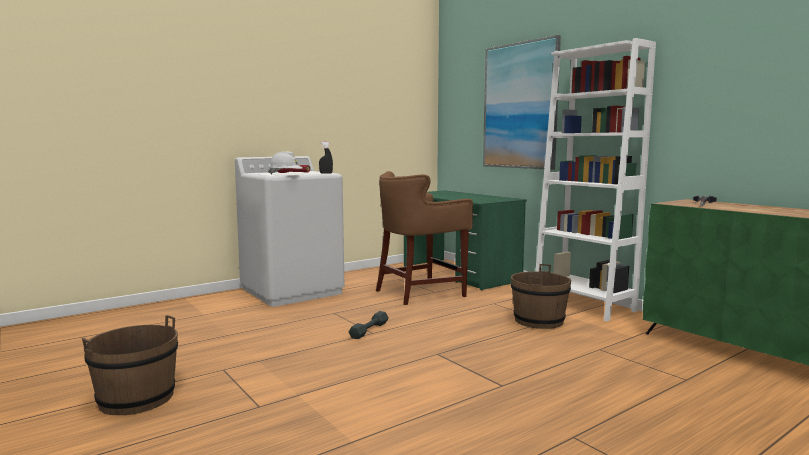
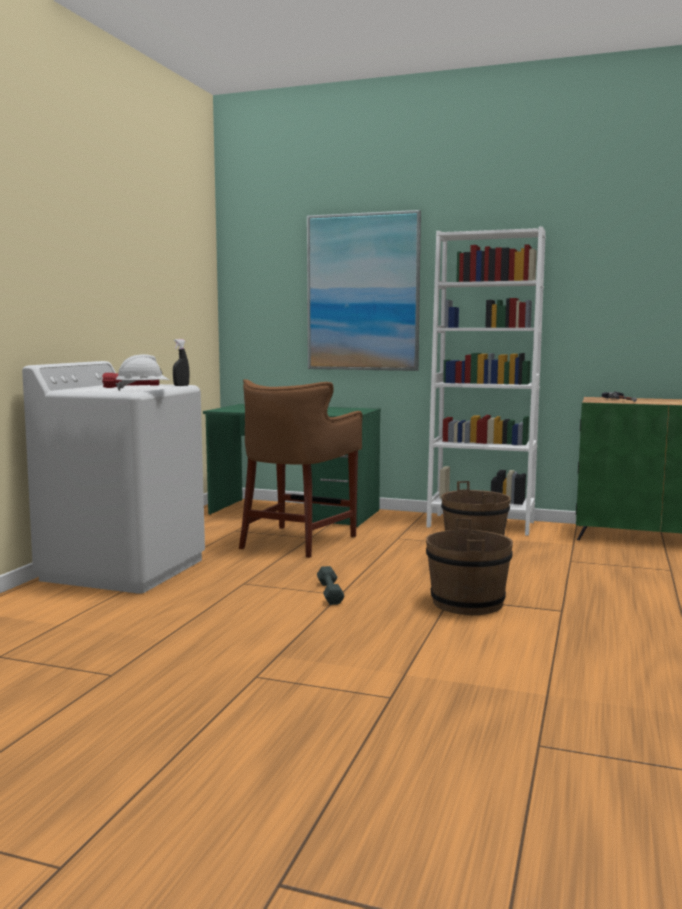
camera: 35 degrees left, 0 degrees up
(136, 398) = (222, 739): brown bucket -> brown bucket (467, 603)

